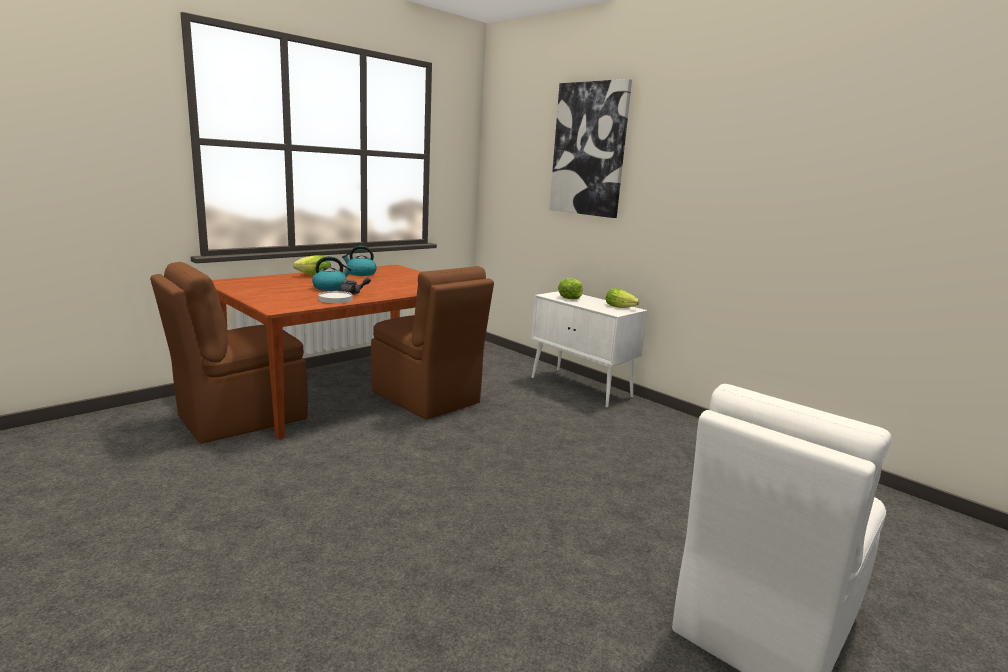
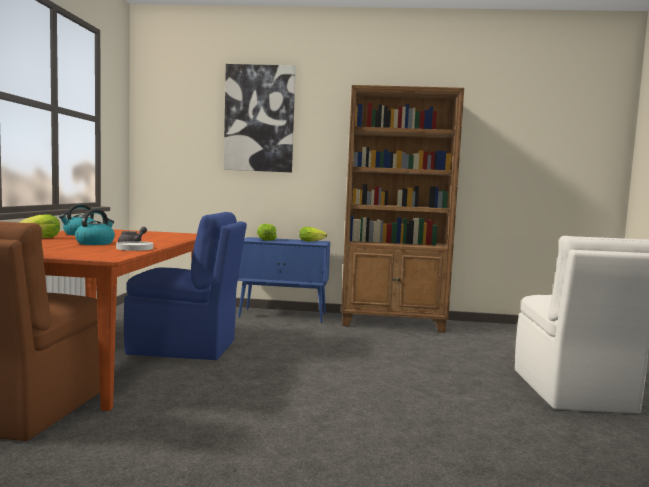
camera: 40 degrees left, 10 degrees down
(427, 398) = (185, 347): brown chair -> blue chair
(581, 388) = (284, 315): white cabinet -> blue cabinet
(696, 433) = (393, 323): none -> brown bookcase

